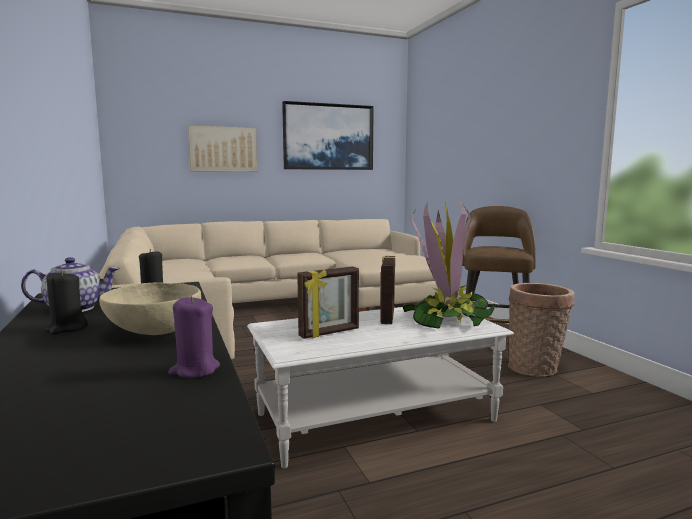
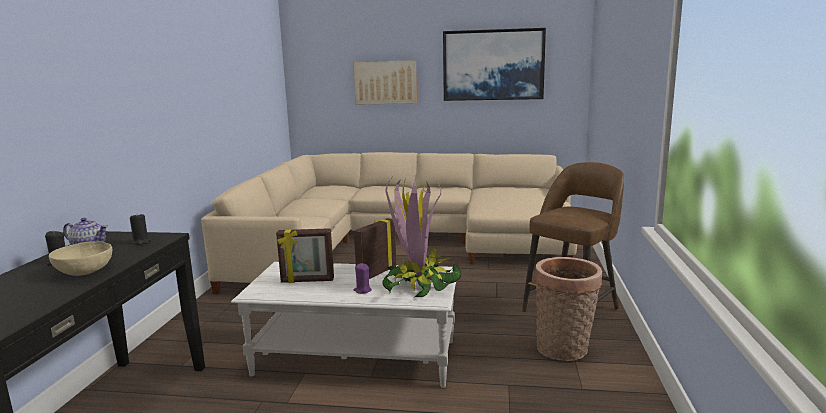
camera: 30 degrees right, 5 degrees up
(194, 370) = (46, 301): purple candle -> purple candle (362, 290)

